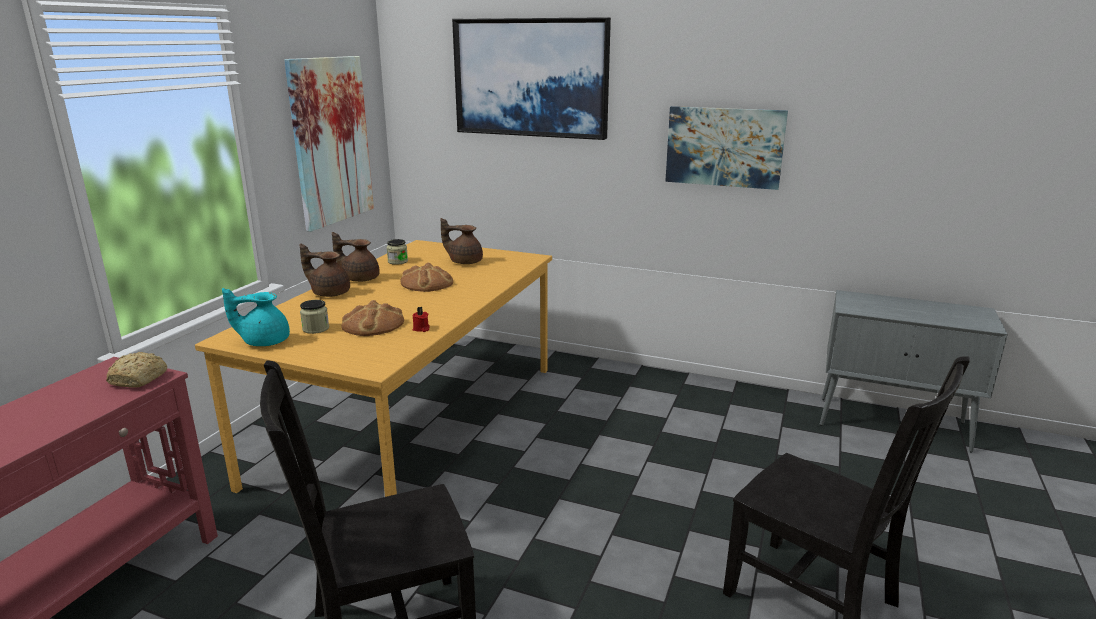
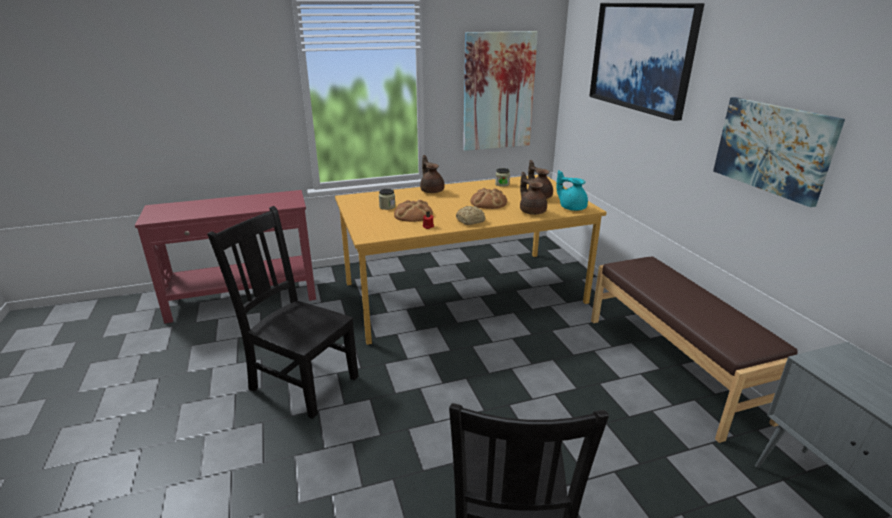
camera: 50 degrees right, 5 degrees up
(140, 378) = (288, 202): bread -> bread (471, 221)
(264, 341) = (357, 204): turquoise teapot -> turquoise teapot (571, 207)
(360, 278) = (462, 187): brown teapot -> brown teapot (532, 211)
(681, 387) = (673, 365): none -> brown bench

